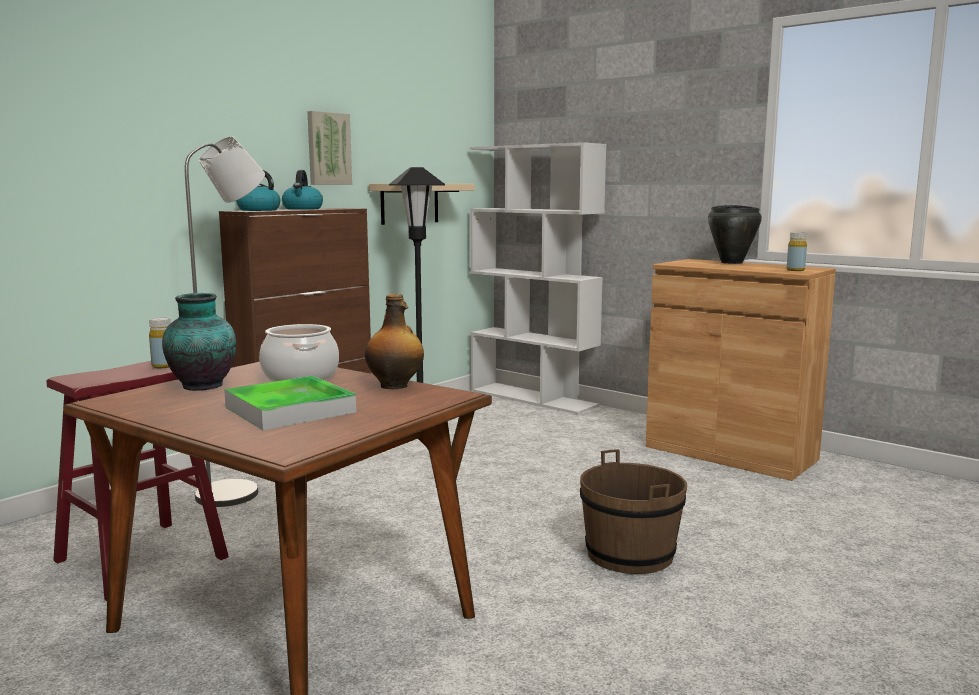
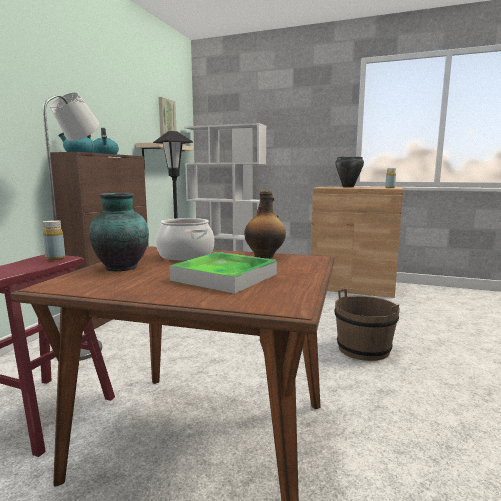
camera: 20 degrees left, 0 degrees up
(328, 149) = (113, 117): picture -> picture (166, 118)

